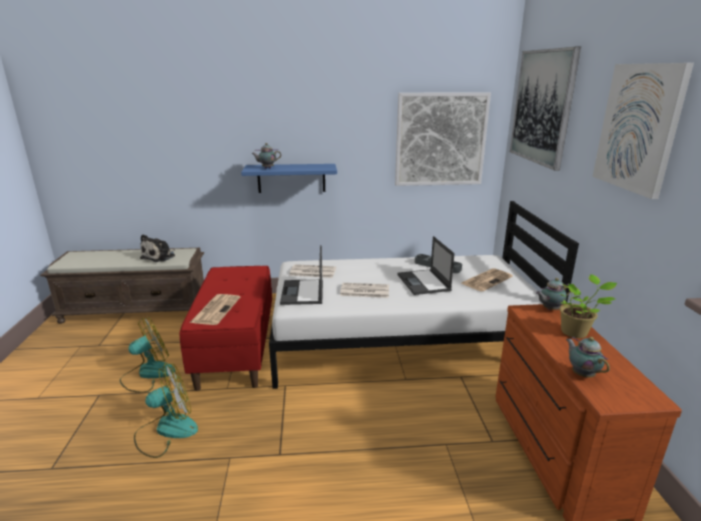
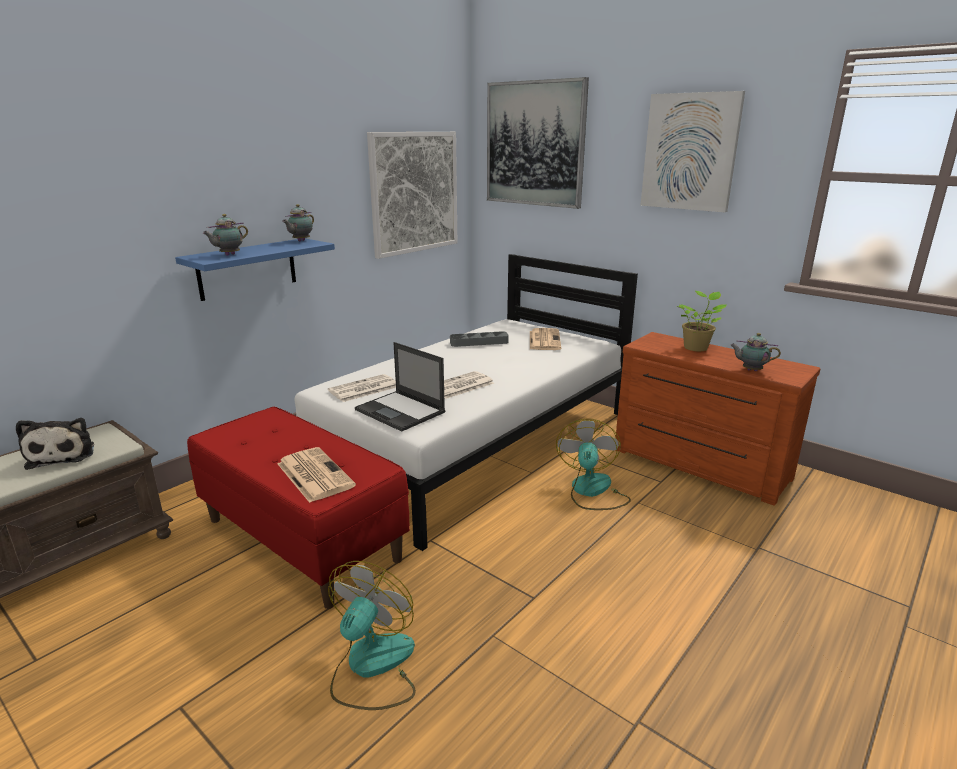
camera: 45 degrees left, 0 degrees up
(148, 374) = (218, 636): fan -> fan (592, 491)
(424, 282) = (499, 359): laptop -> none
(549, 309) = (652, 339): teapot -> teapot (300, 241)

